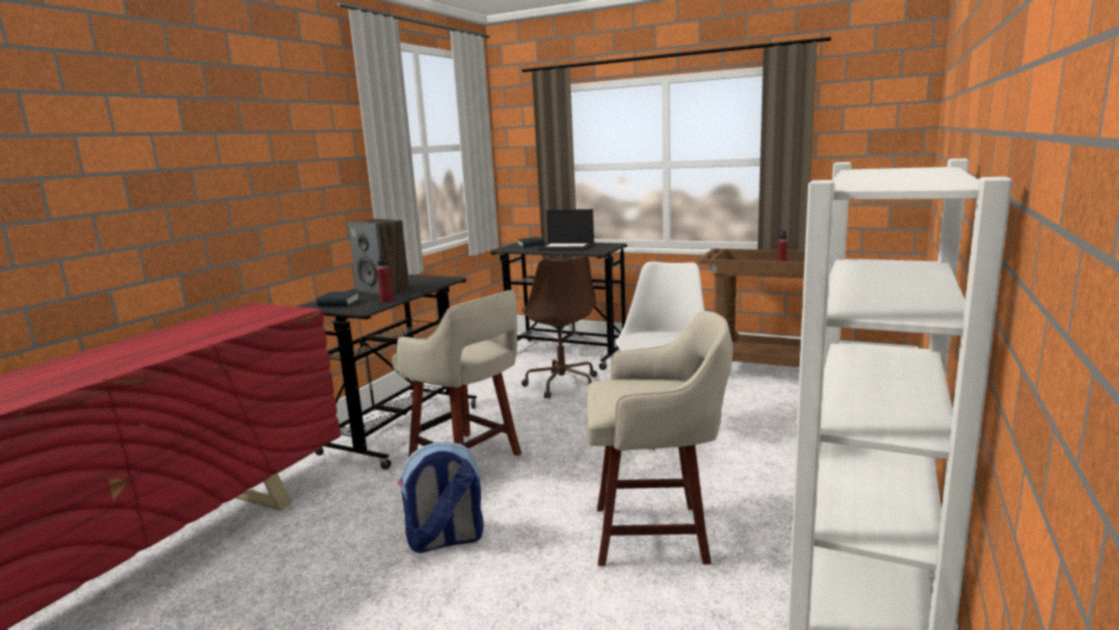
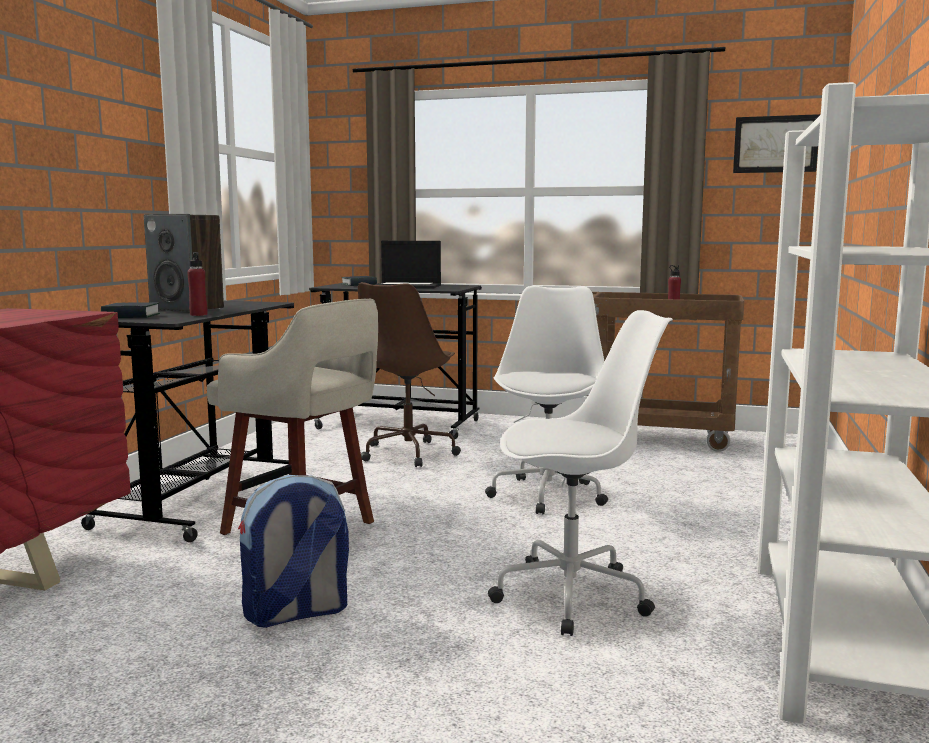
camera: 10 degrees left, 5 degrees down
(563, 385) = (407, 454): brown office chair -> brown office chair turned 45 degrees clockwise
(656, 535) = (575, 596): beige stool -> white office chair
(877, 119) = (775, 144): none -> picture

